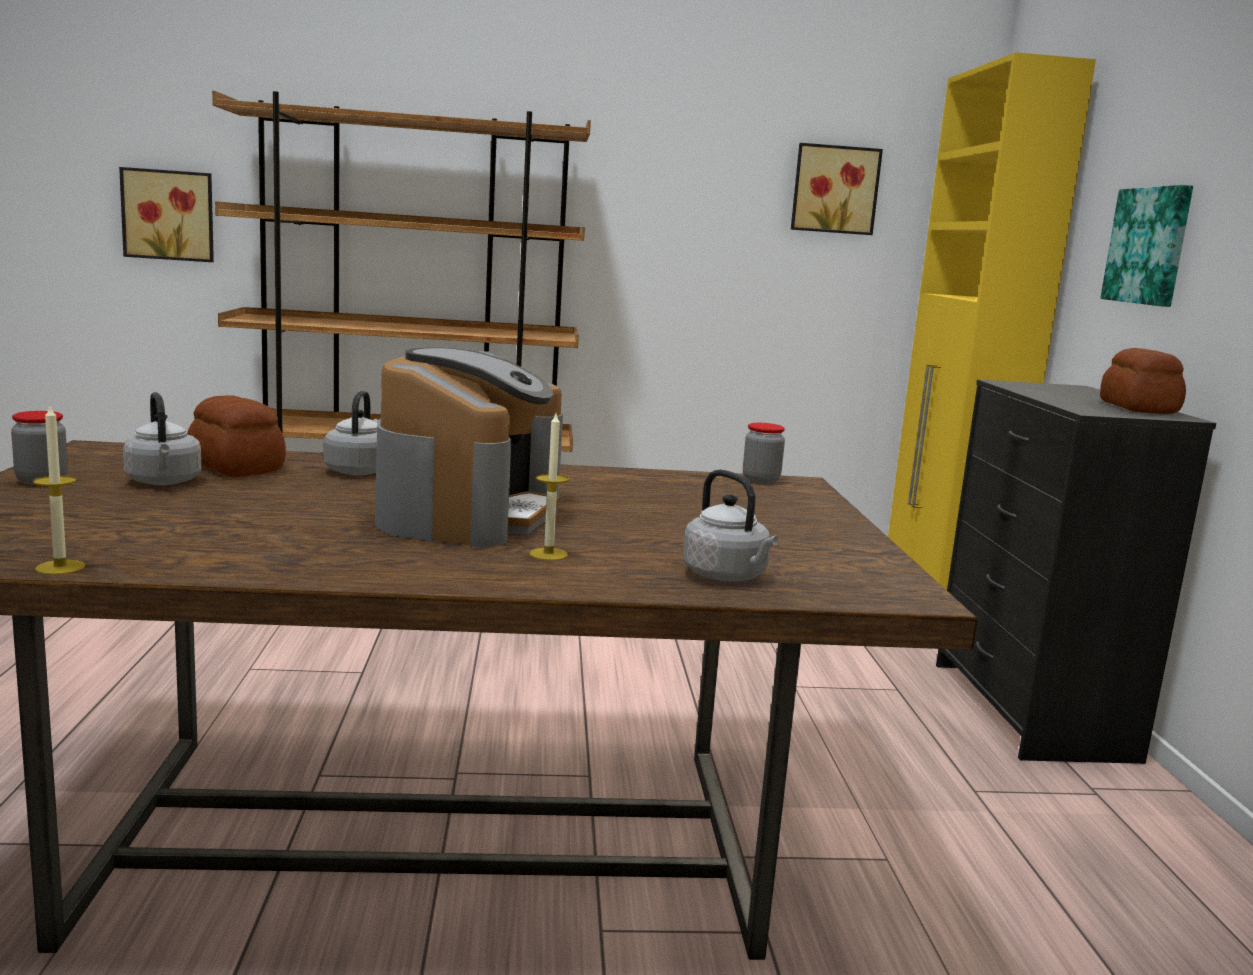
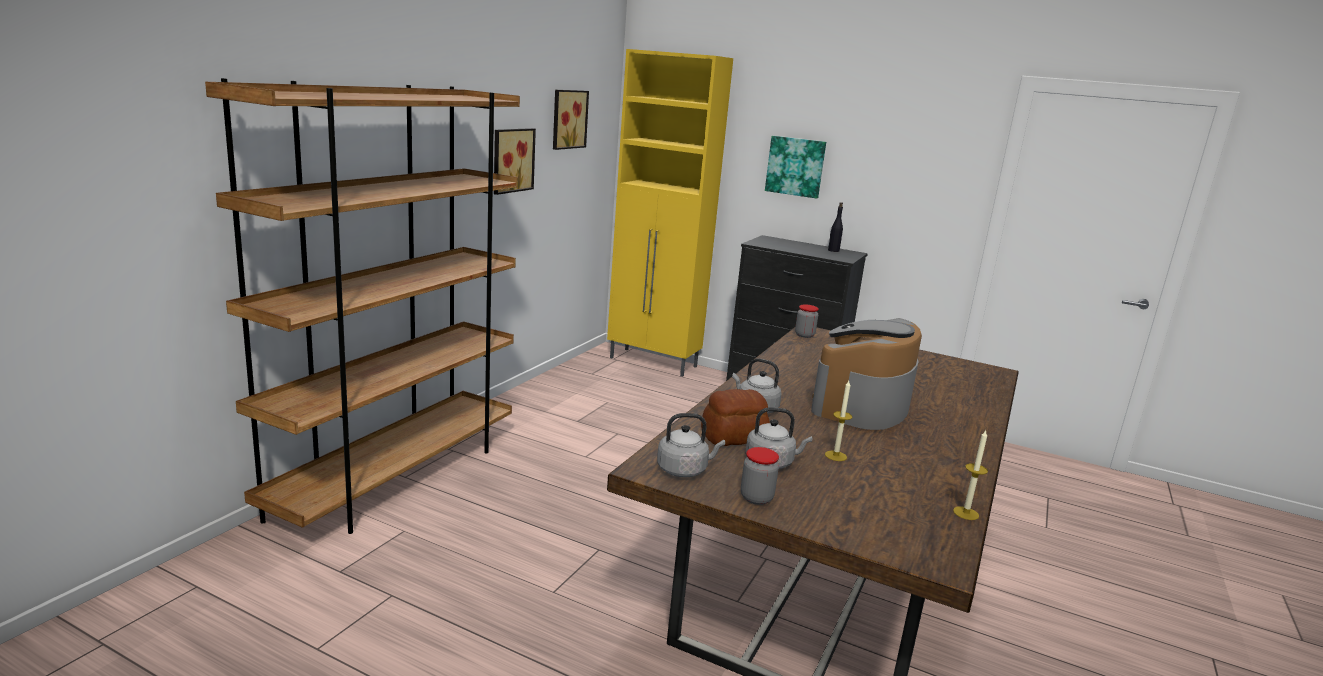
camera: 60 degrees left, 5 degrees up
(169, 215) = (119, 217): picture -> picture (511, 160)
(468, 512) = (861, 405): coffee machine -> coffee machine turned 105 degrees counterclockwise
(548, 554) = (940, 408): candle -> candle (835, 456)
(727, 576) = (972, 388): grey kettle -> grey kettle (684, 470)
(1137, 408) = (833, 250): bread -> black bottle

